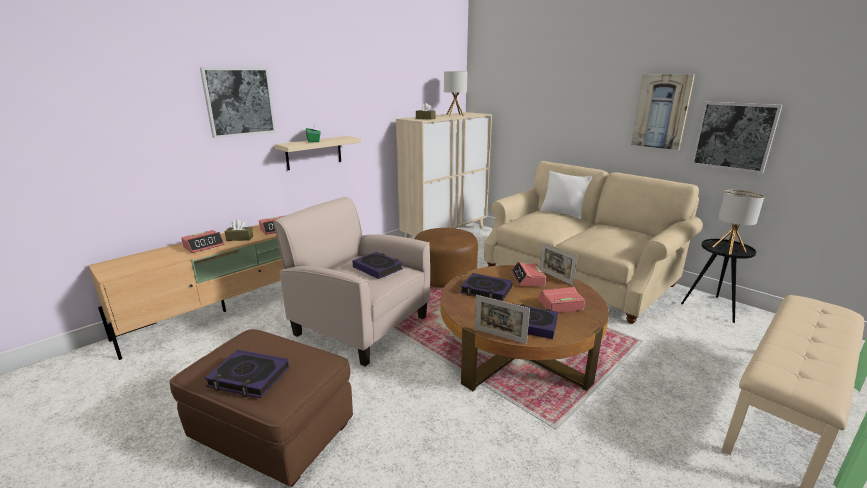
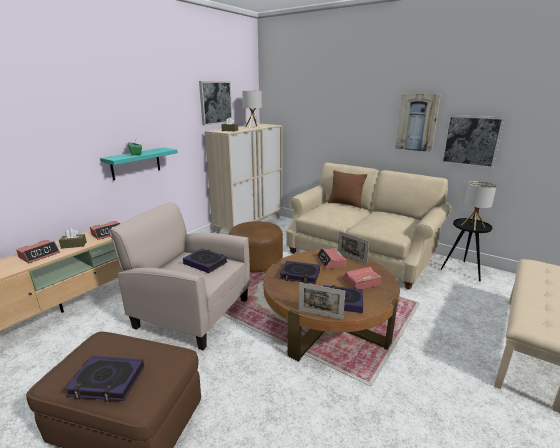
camera: 10 degrees left, 0 degrees up
(239, 101) = (65, 121): picture -> picture (215, 102)
(314, 152) = (136, 163): beige shelf -> turquoise shelf
(562, 213) = (345, 204): white pillow -> brown pillow

